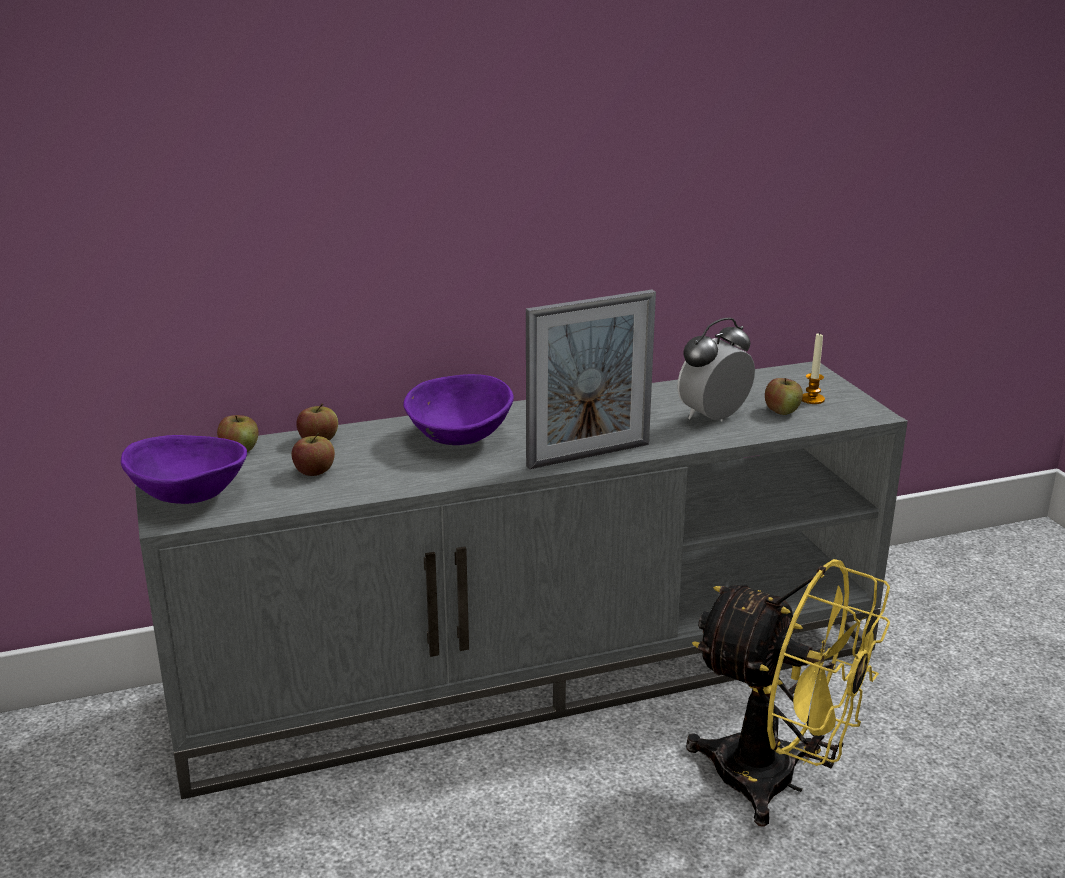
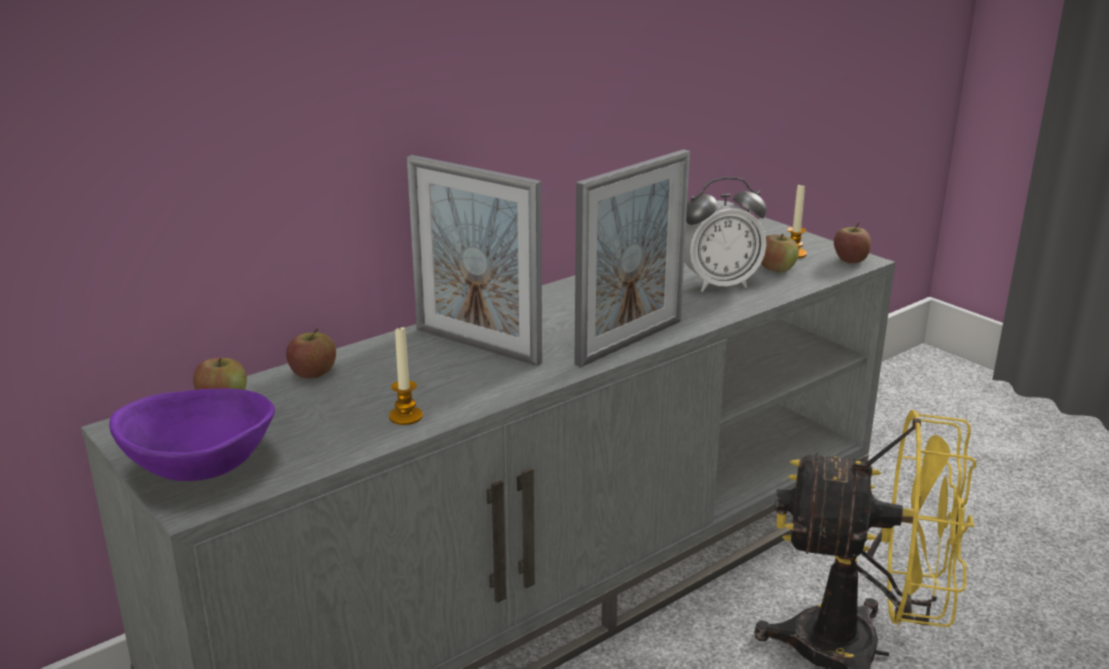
camera: 20 degrees left, 0 degrees up
(314, 471) = (337, 410): apple -> apple (850, 260)
(361, 484) = (406, 416): none -> candle
(460, 438) = (477, 346): purple bowl -> picture frame
(713, 417) = (719, 284): alarm clock -> alarm clock turned 135 degrees counterclockwise

